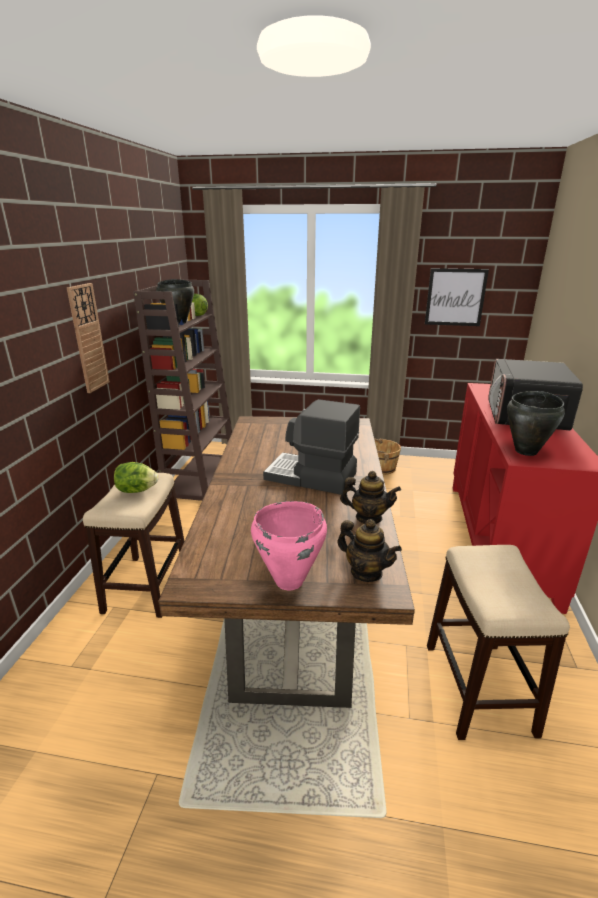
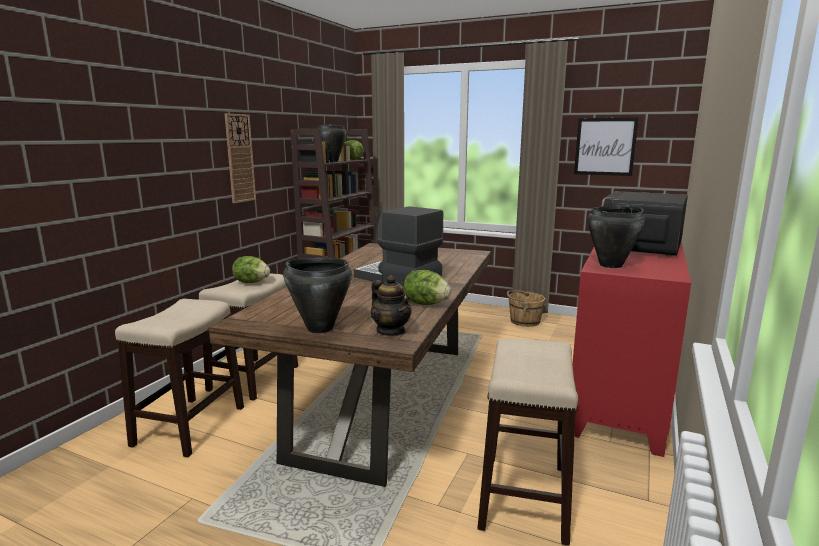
camera: 15 degrees right, 10 degrees down
(105, 667) = (190, 425): none -> stool
(288, 580) = (319, 328): pink cooking pot -> black cooking pot
(368, 518) = (426, 304): teapot -> lettuce

